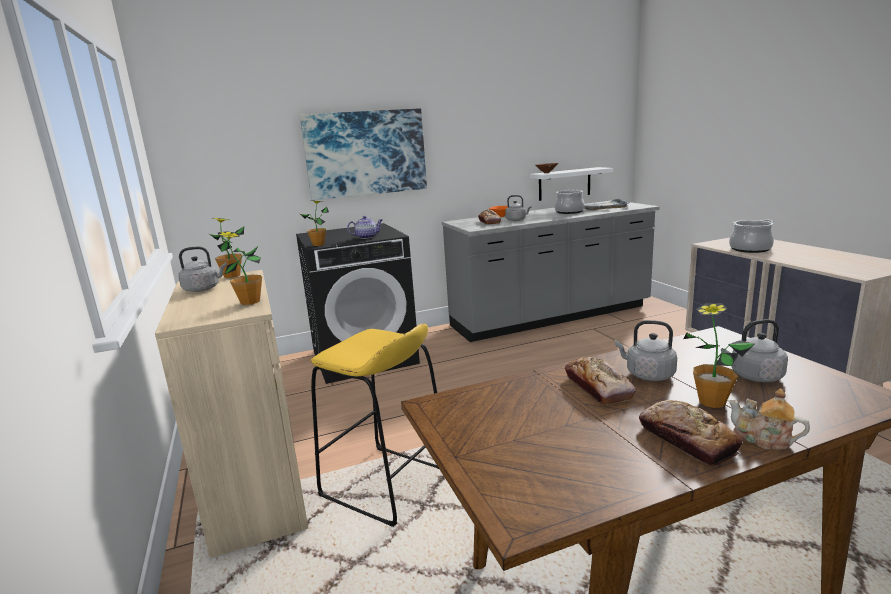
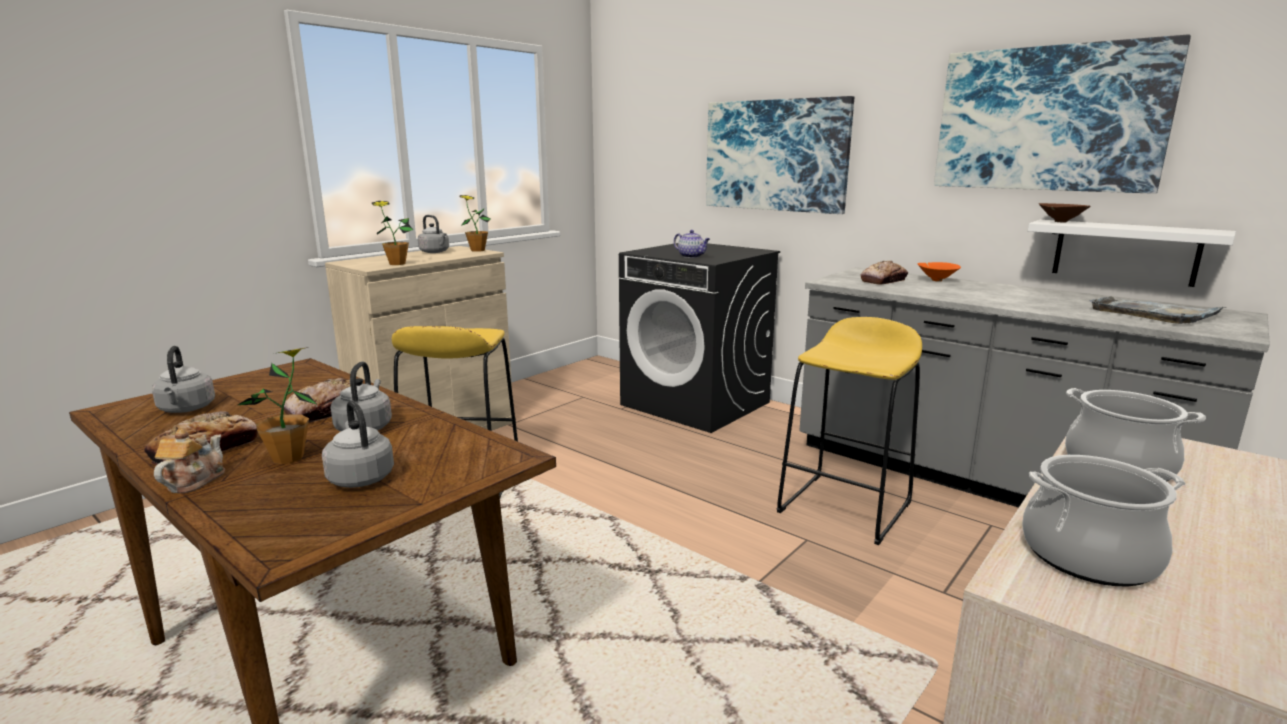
camera: 60 degrees right, 0 degrees up
(318, 244) = (641, 252): potted plant -> none
(517, 220) = (921, 288): grey kettle -> grey kettle (186, 409)
(525, 120) = (1048, 119): none -> picture
(552, 352) = (845, 507): none -> yellow stool
(569, 212) = (1049, 301): cooking pot -> cooking pot (1089, 556)

